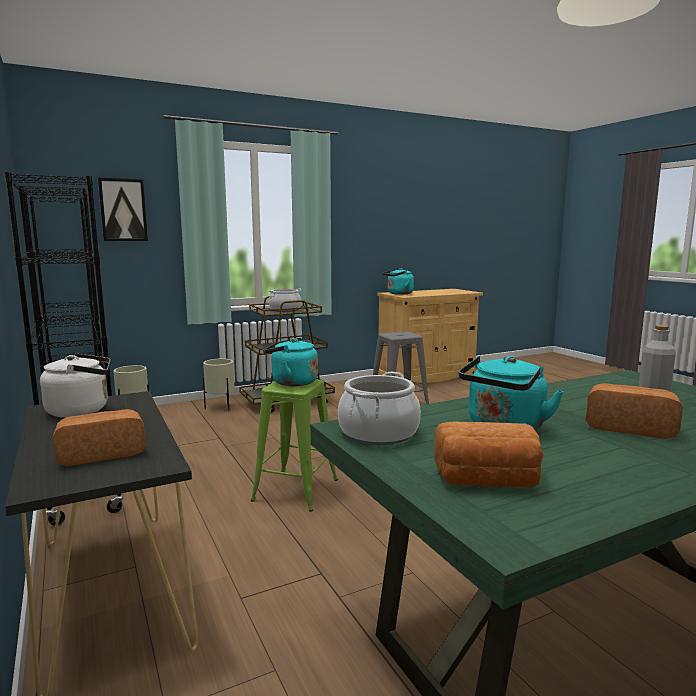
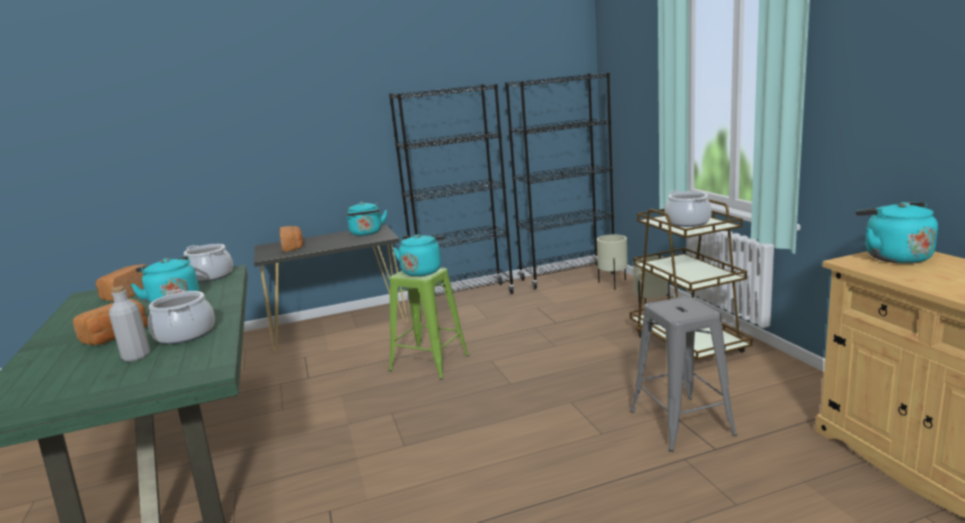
camera: 100 degrees right, 5 degrees up
(82, 410) = (367, 233): white kettle -> turquoise kettle
(123, 210) = (639, 81): picture -> none
(585, 398) = (185, 334): none -> cooking pot

